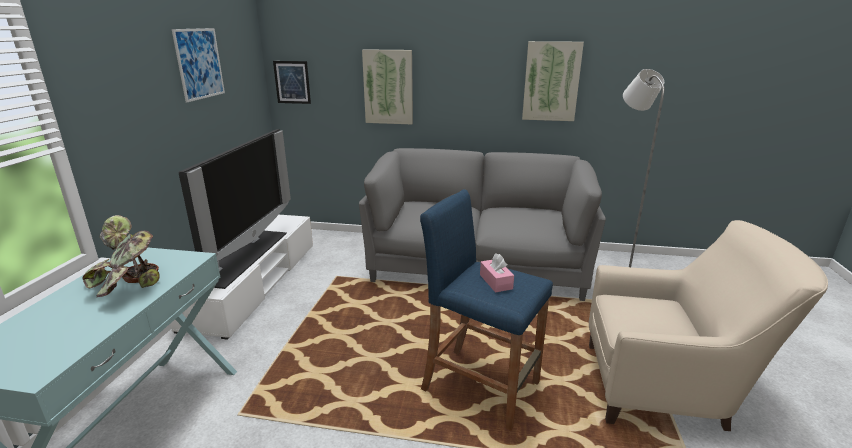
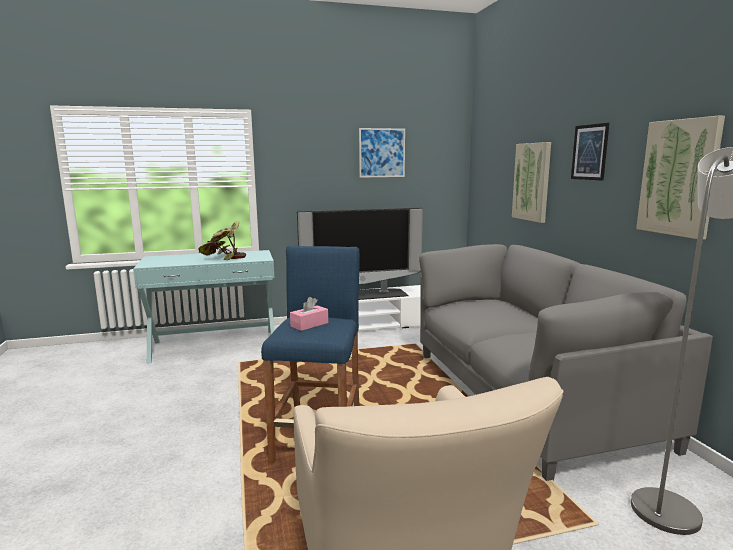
camera: 65 degrees right, 10 degrees down
(292, 82) = (480, 176): picture -> picture (589, 152)

